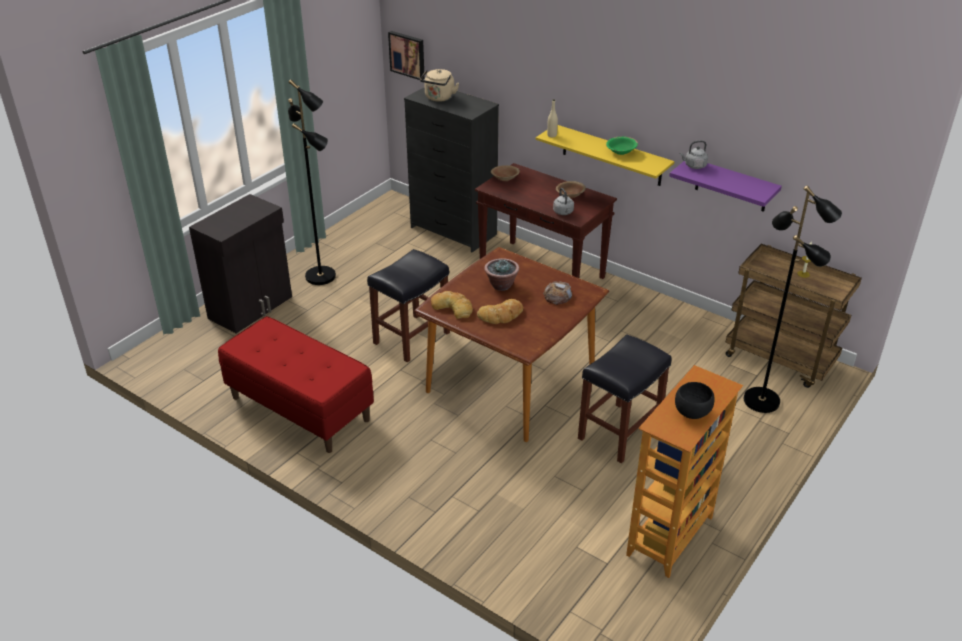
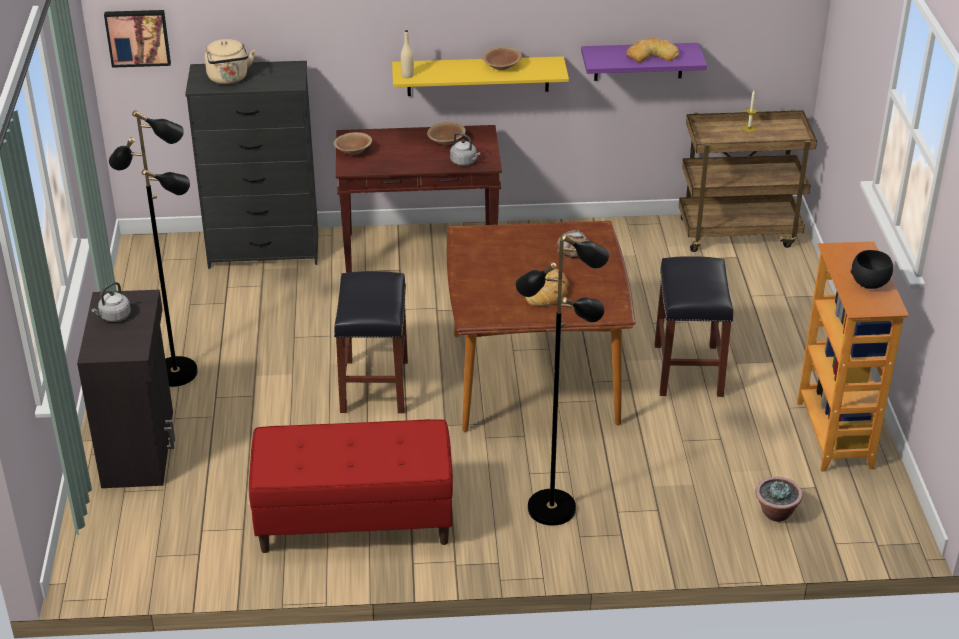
camera: 40 degrees left, 0 degrees up
(453, 307) = (492, 308): bread -> bread (651, 55)
(501, 285) = (507, 263): potted plant -> potted plant (775, 513)
(621, 152) = (501, 66): green bowl -> brown bowl
(694, 166) = (599, 53): grey kettle -> grey kettle (114, 317)
(762, 400) = (767, 277): black floor lamp -> black floor lamp (552, 507)

